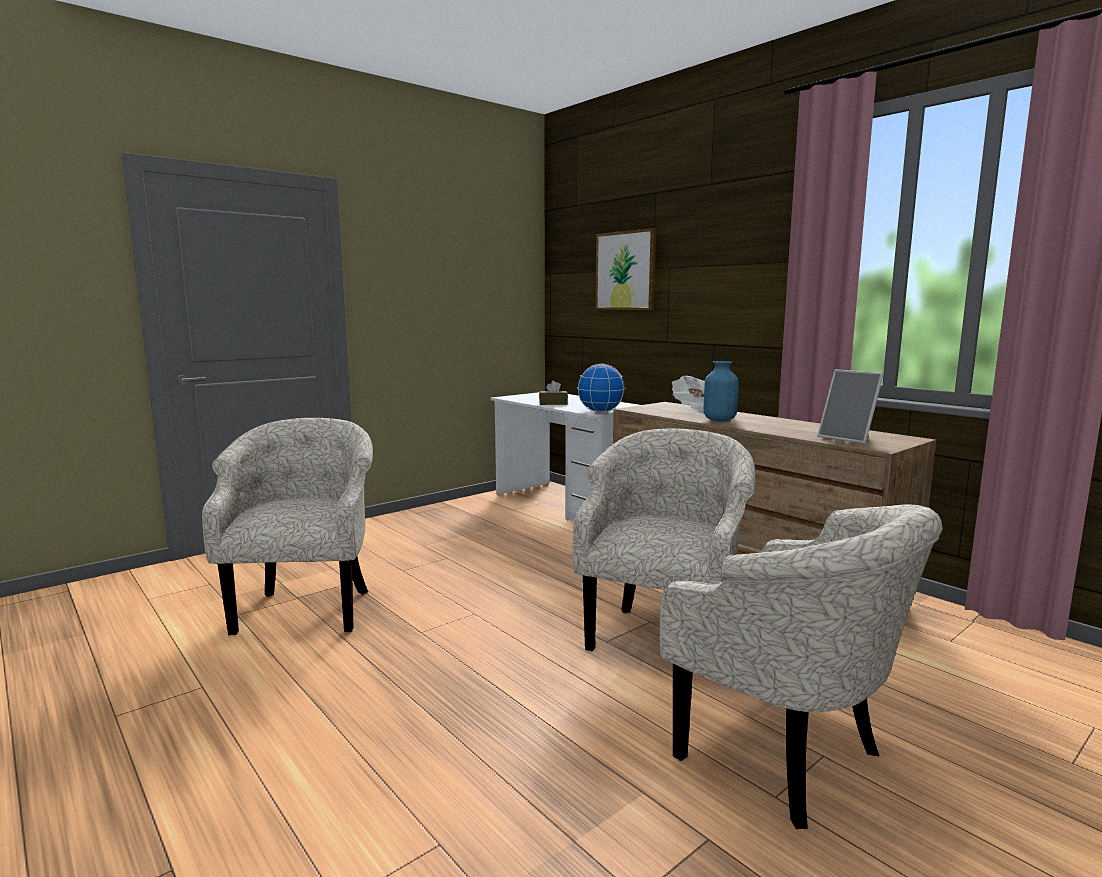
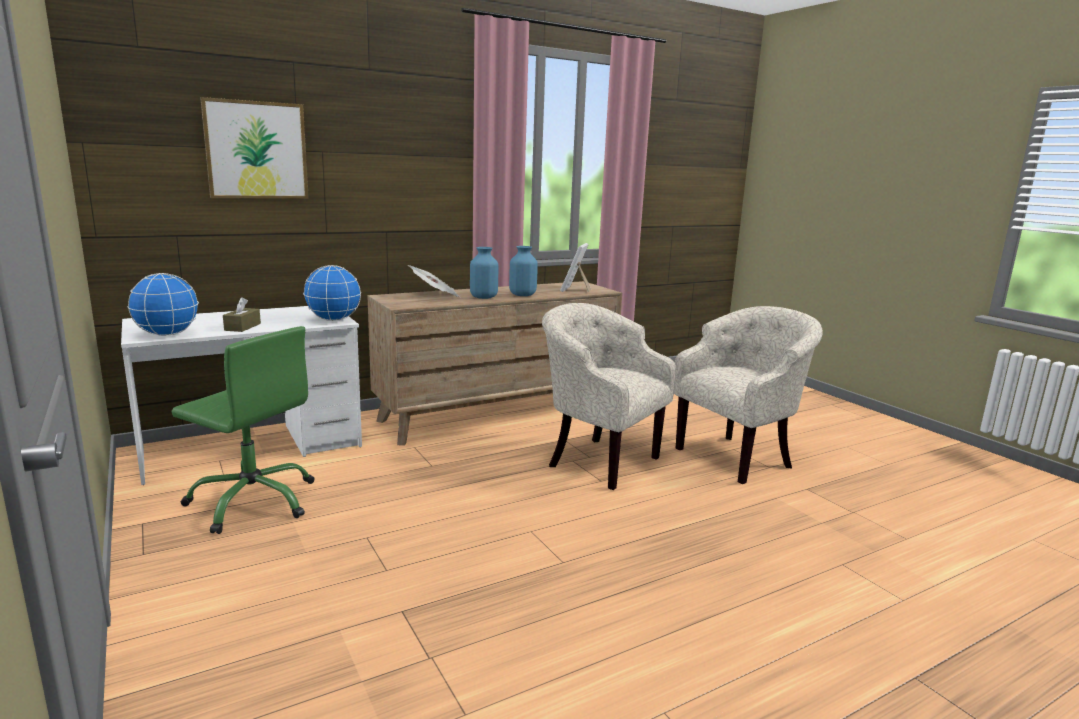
camera: 80 degrees left, 5 degrees up
(307, 608) = (470, 645): beige armchair -> none
(488, 521) = (253, 501): none -> green office chair
(518, 398) = (168, 334): none -> globe
(762, 426) = (522, 295): none -> blue vase
(849, 438) = (575, 290): picture frame -> picture frame turned 135 degrees clockwise

